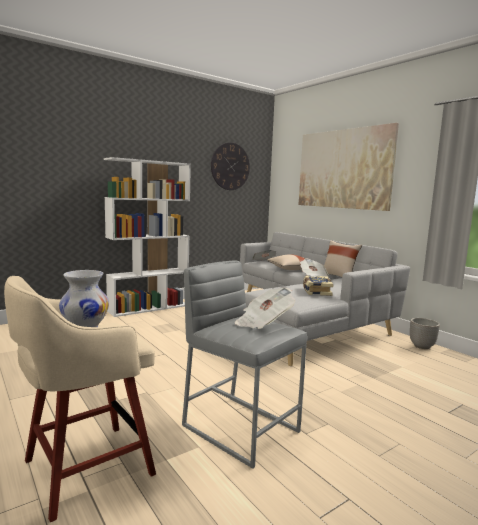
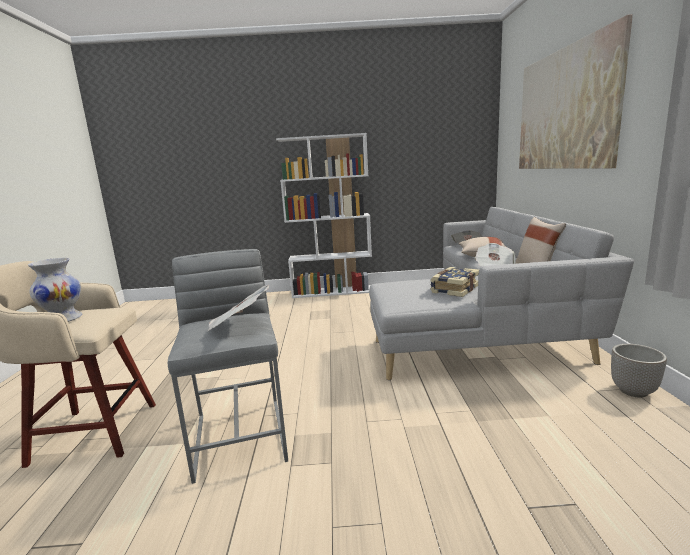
camera: 35 degrees right, 5 degrees up
(230, 166) = (434, 128): wall clock -> none

